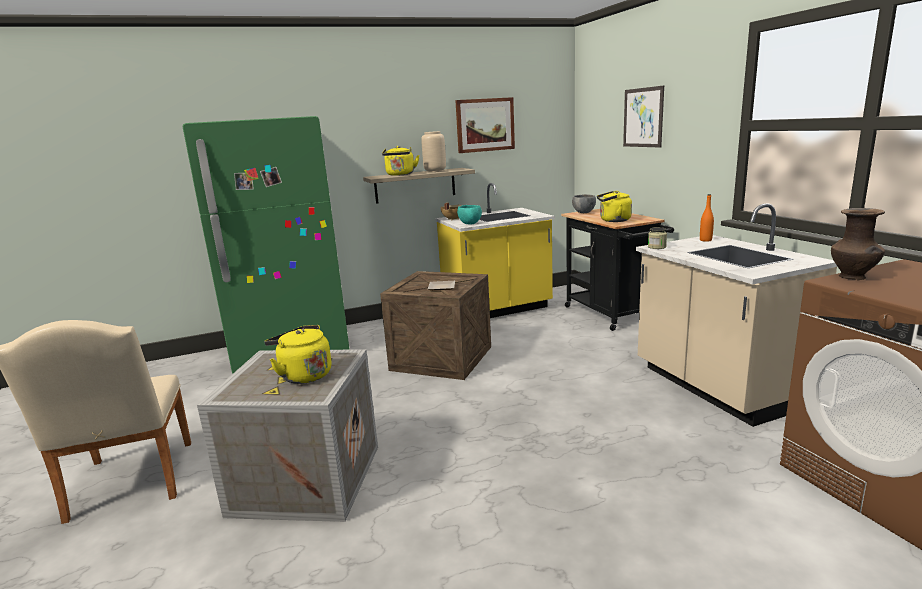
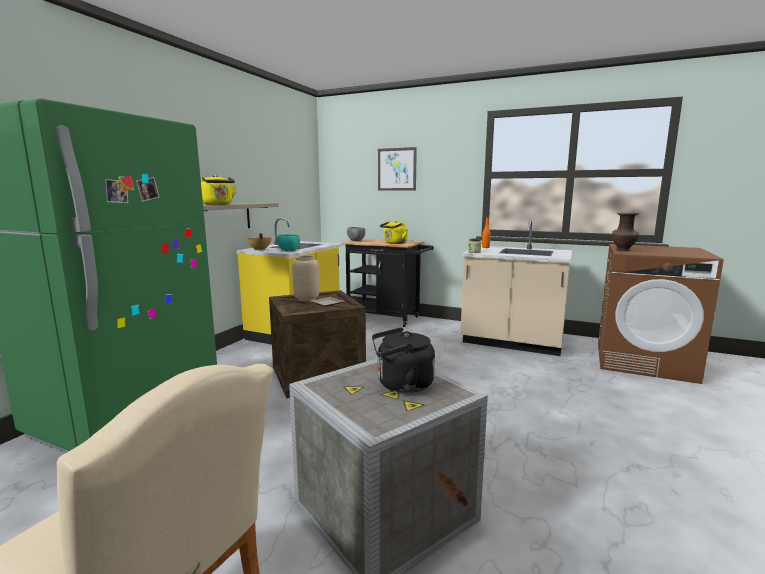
camera: 45 degrees left, 5 degrees down
(303, 375) = (401, 385): yellow kettle -> black kettle
(435, 171) = (243, 203): beige vase -> beige vase (306, 299)
(485, 125) = (268, 166): picture -> none

